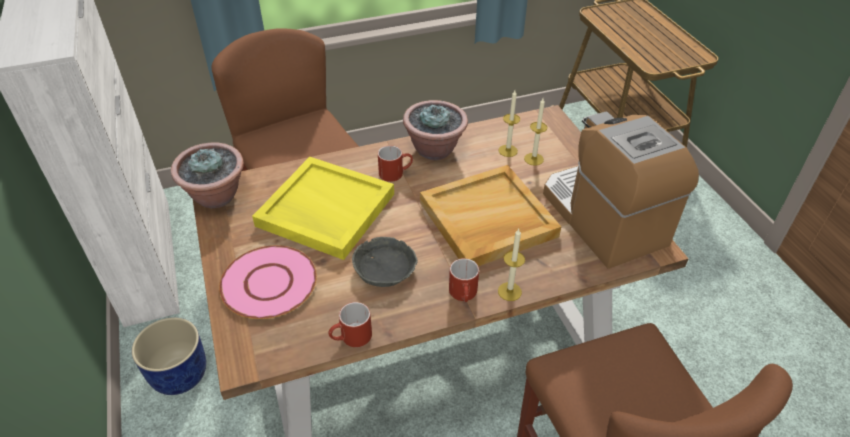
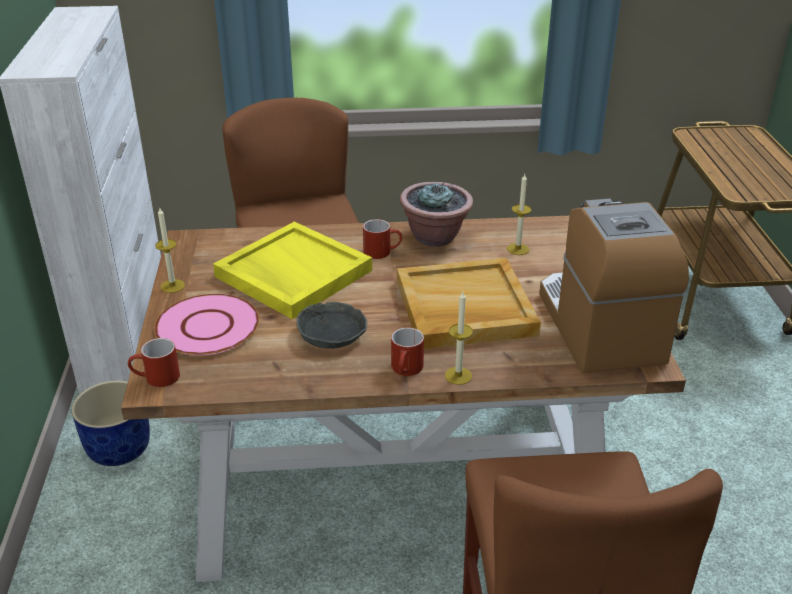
camera: 15 degrees right, 10 degrees down
(216, 197) = (188, 246): potted plant -> none
(351, 338) = (269, 387): red mug -> red mug (156, 379)
(533, 159) = (544, 260): candle -> candle (172, 286)

